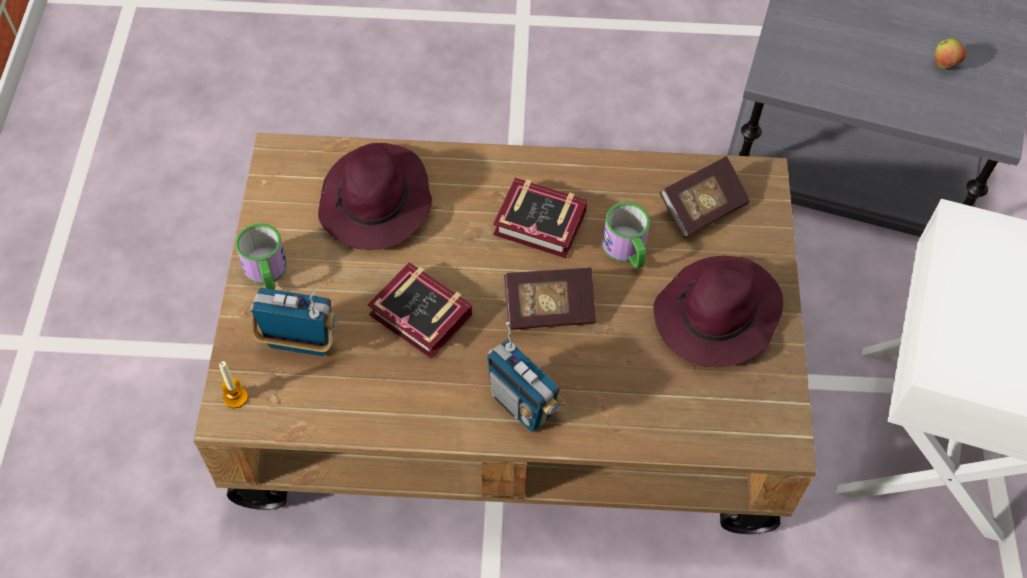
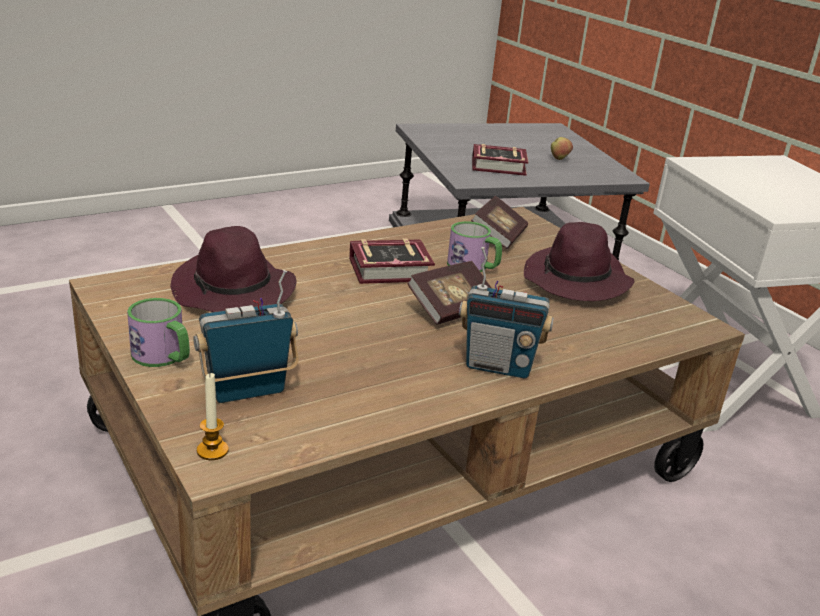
camera: 35 degrees left, 30 degrees down
(422, 319) = (352, 343): book -> book (501, 167)

